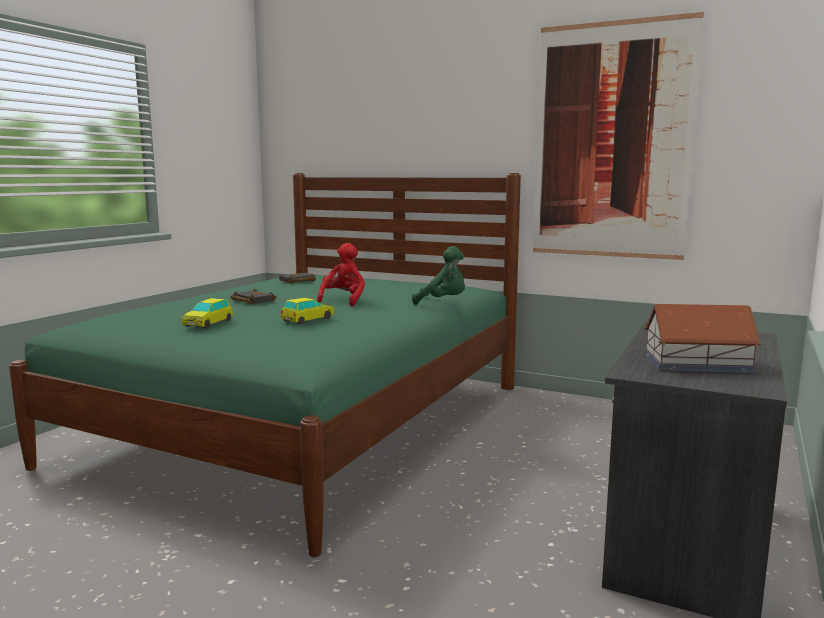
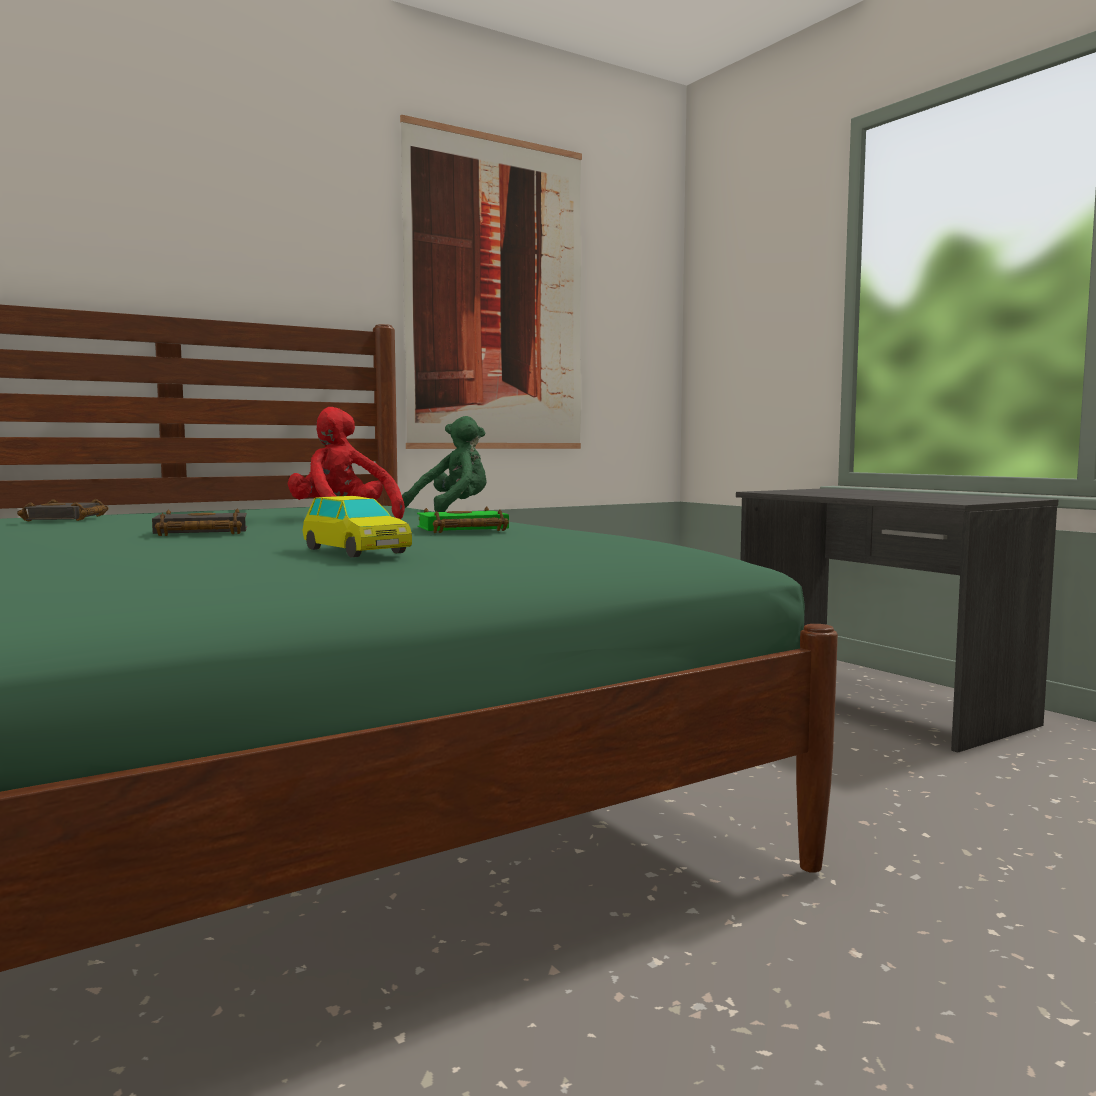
camera: 60 degrees left, 5 degrees down
(307, 320) = (461, 530): toy car -> green book
(698, 363) = (927, 496): toy house -> none

